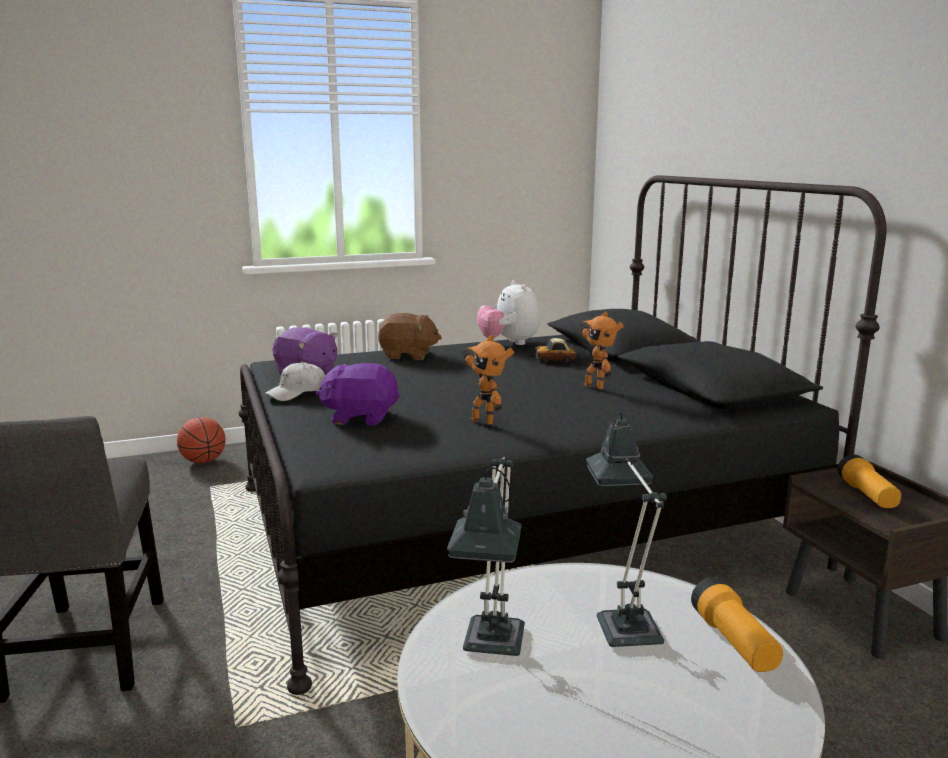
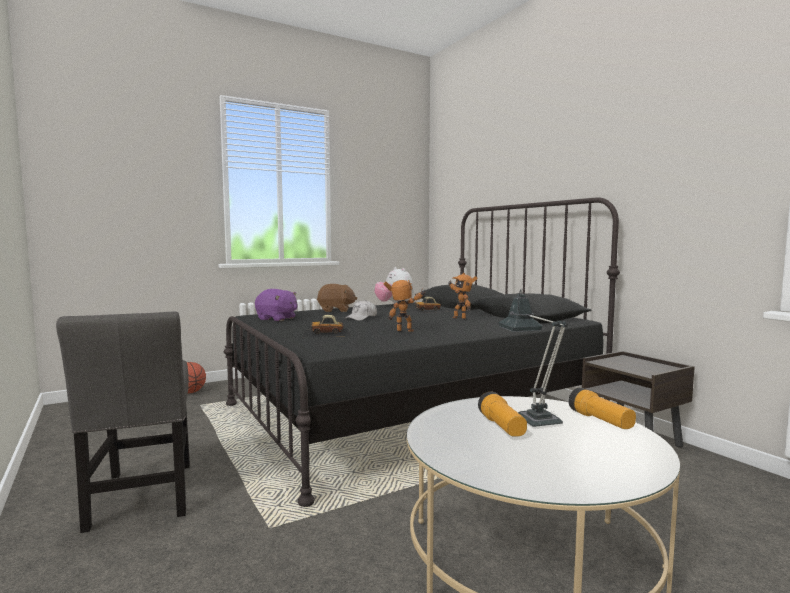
camera: 10 degrees left, 10 degrees down
(297, 392) = (277, 324): white cap -> white cap (361, 318)
(360, 417) = (327, 332): purple plush toy -> toy car
(484, 421) = (405, 331): toy robot -> toy robot turned 150 degrees clockwise
(492, 650) = (463, 433): table lamp -> none
(867, 495) = (628, 364): flashlight -> flashlight (502, 427)

